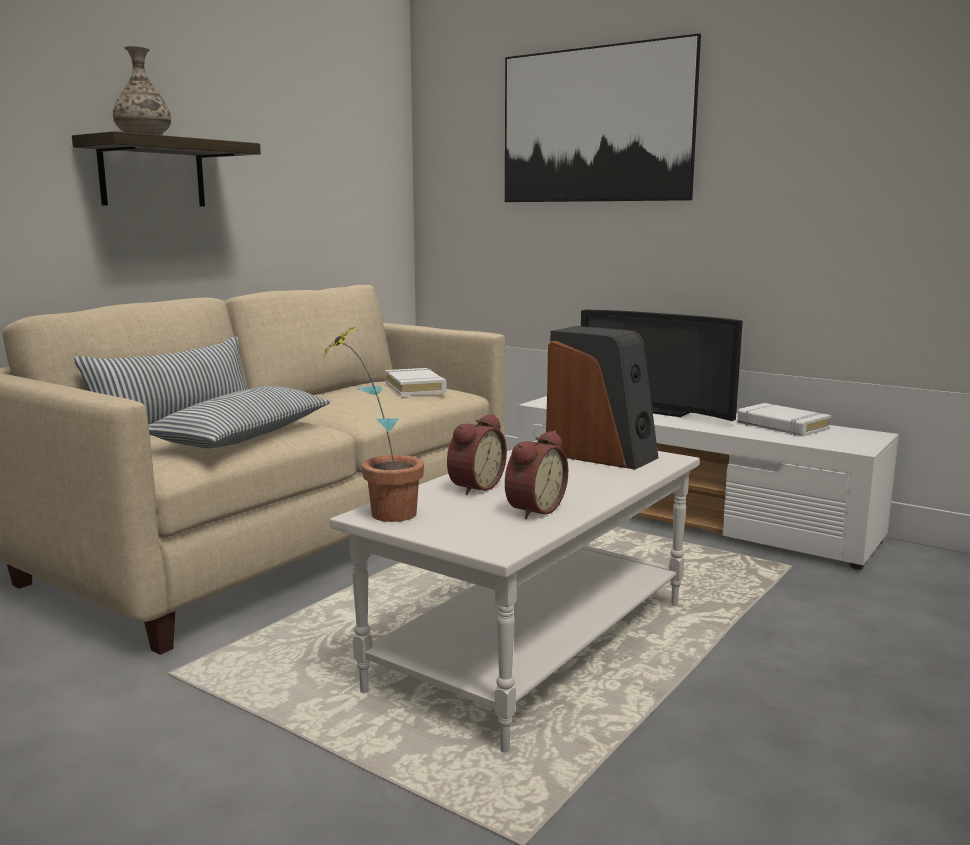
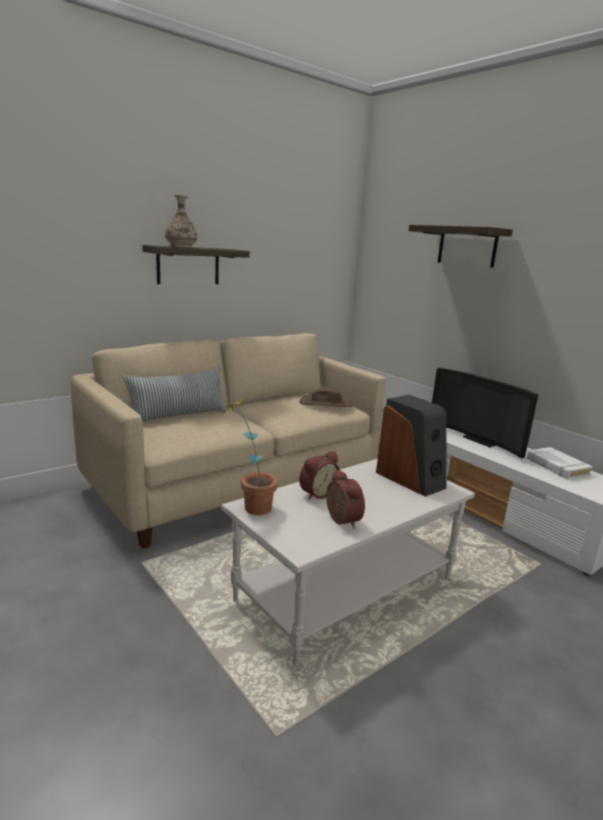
camera: 15 degrees right, 5 degrees up
(243, 436) = (207, 430): pillow -> none
(415, 388) = (326, 403): white book -> brown hat
(532, 509) = (340, 520): alarm clock -> alarm clock turned 75 degrees counterclockwise
(595, 125) = (467, 246): picture -> shelf

